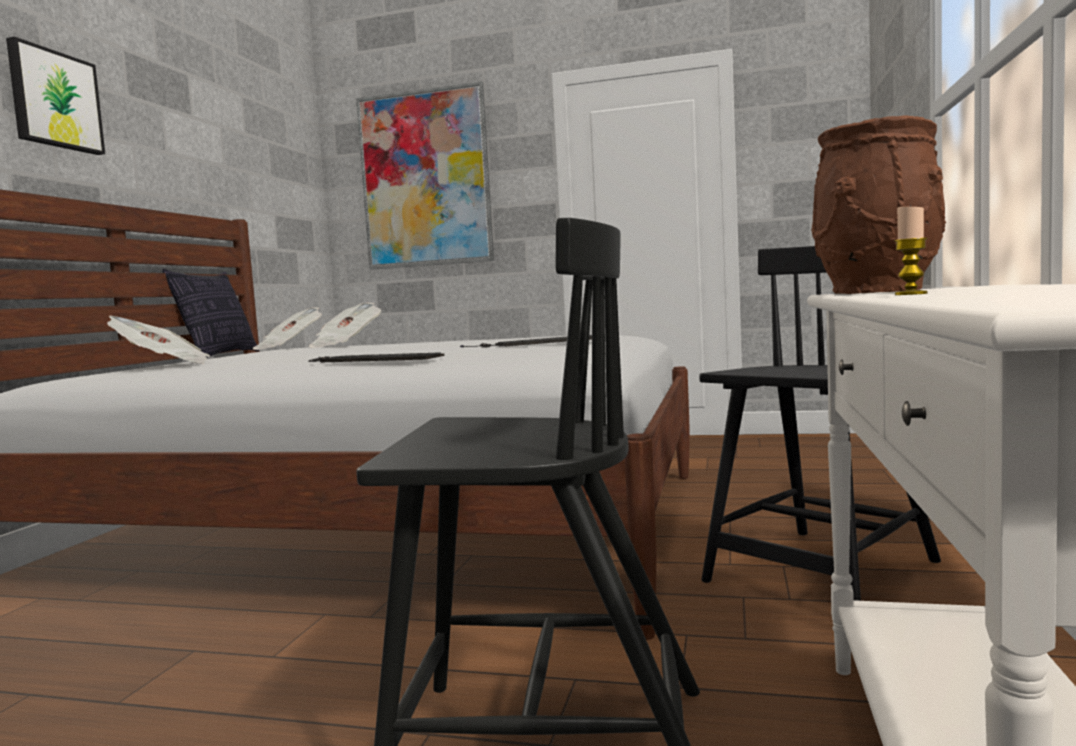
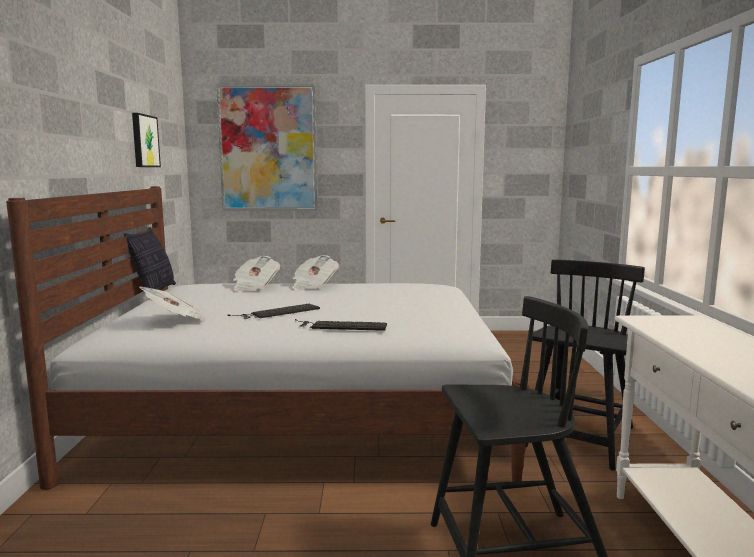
camera: 15 degrees left, 5 degrees up
(54, 100) = (67, 118): picture -> picture (144, 141)
(289, 347) = (202, 283): newspaper -> newspaper (313, 286)
(535, 343) = (413, 303): keyboard -> keyboard (277, 312)
(878, 292) = (663, 328): brown vase -> none
(911, 294) = (707, 356): candle -> none

